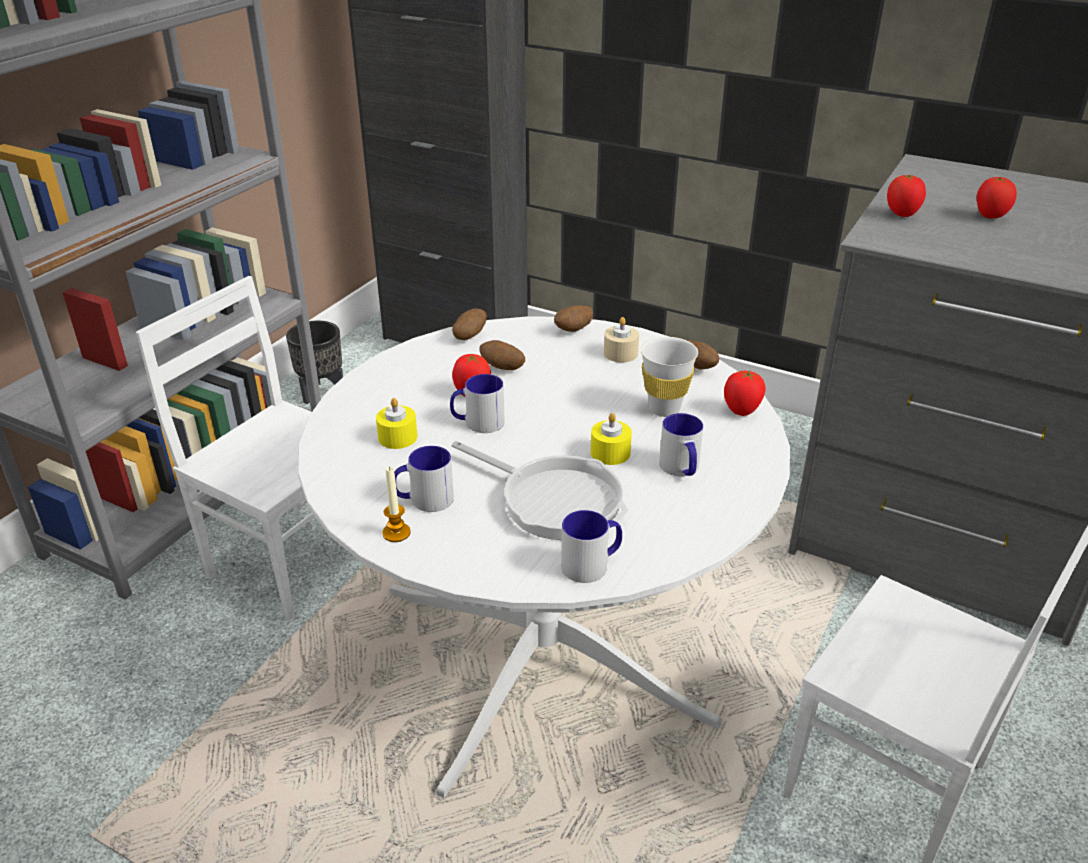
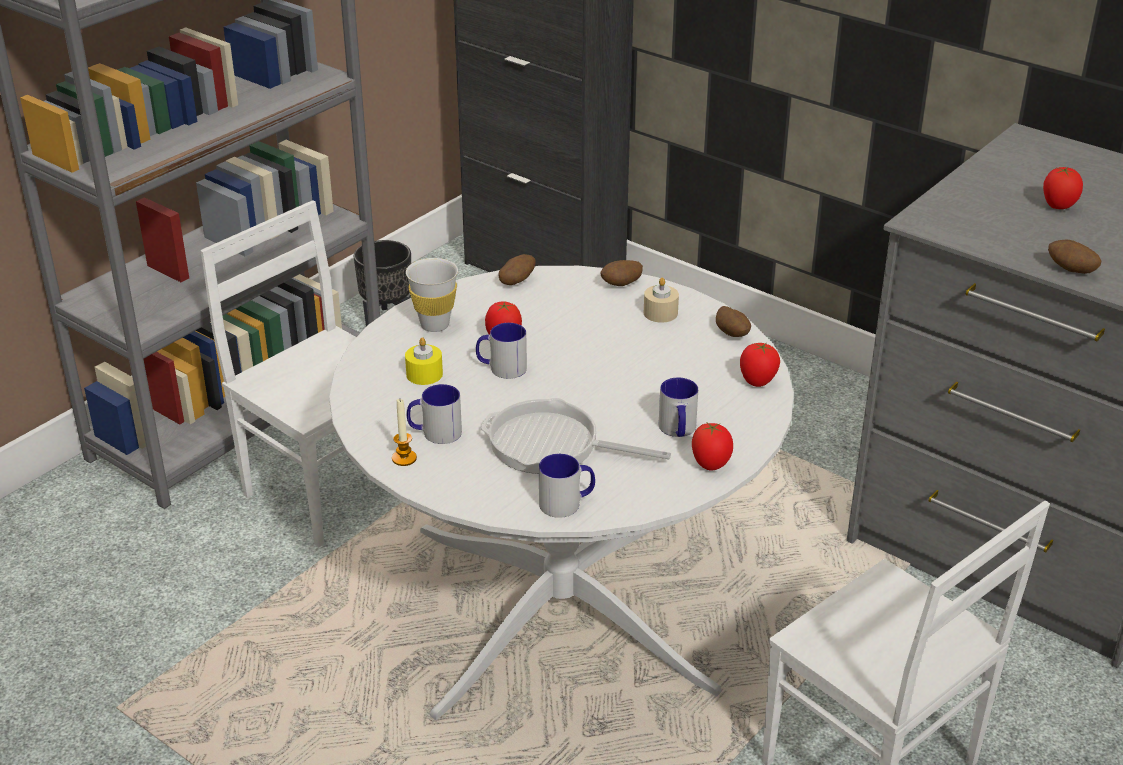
camera: 10 degrees right, 0 degrees up
(502, 368) = (539, 317): potato -> potato (1070, 270)
(555, 500) = (551, 445): frying pan -> frying pan turned 150 degrees clockwise
(610, 453) = (616, 408): yellow candle -> none
(664, 409) = (683, 372): white cup -> white cup (434, 325)
(902, 215) = (965, 197): tomato -> tomato (711, 465)

